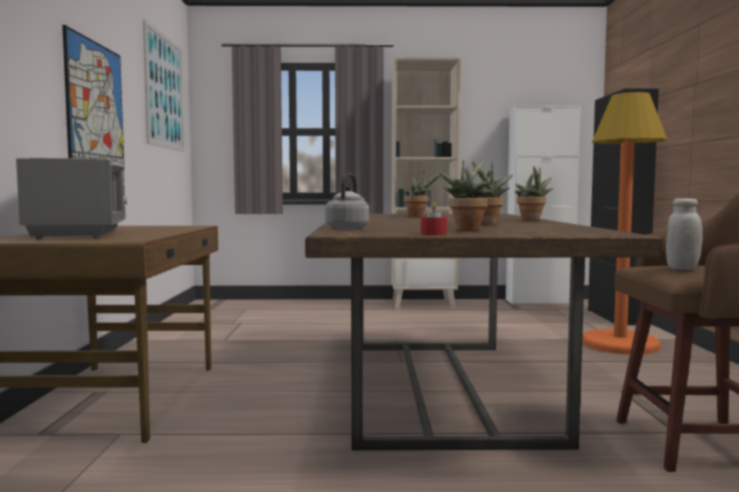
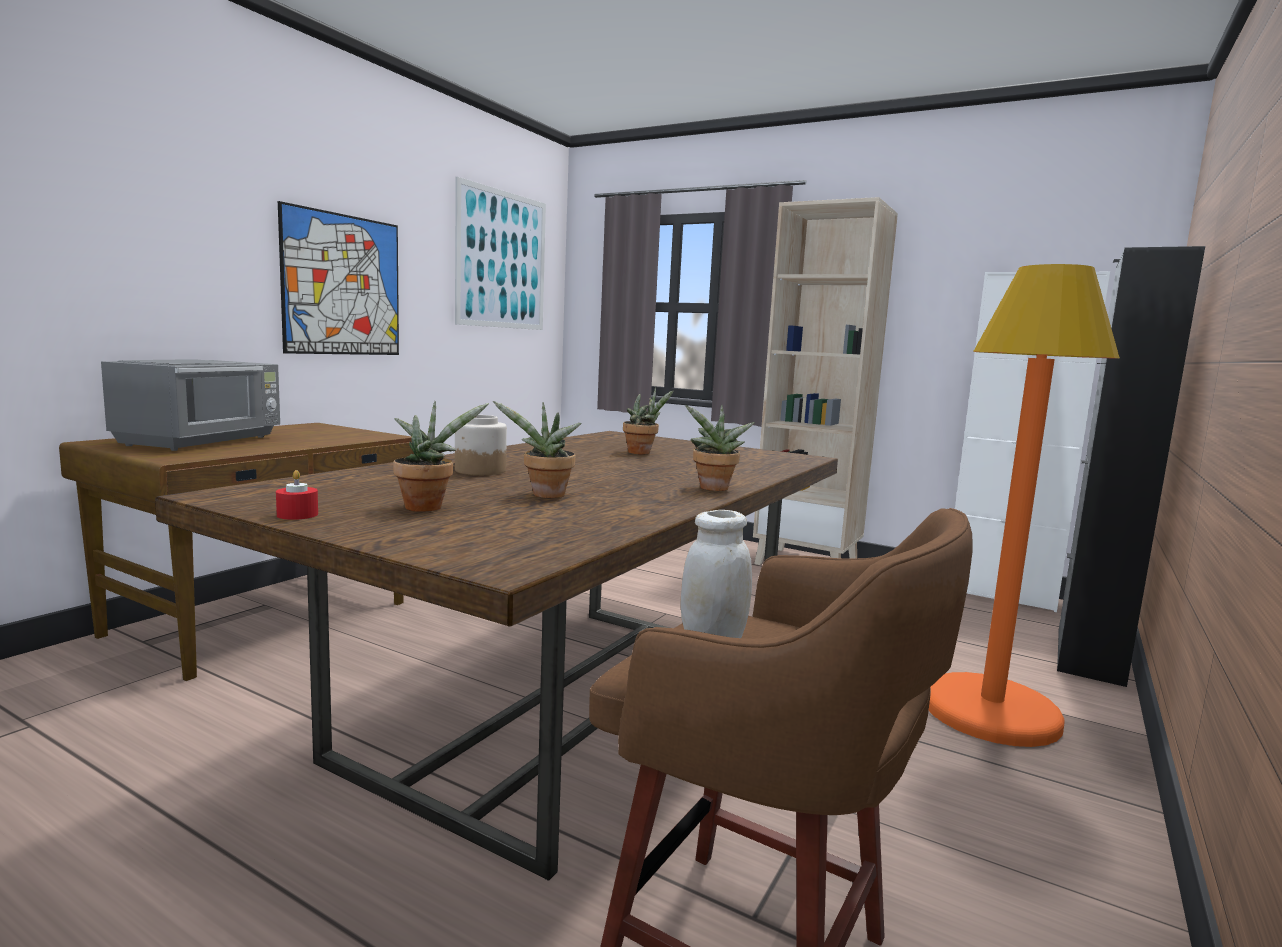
camera: 30 degrees right, 5 degrees up
(348, 228) = (336, 478): grey kettle -> none
(394, 223) = (480, 470): none -> jar

